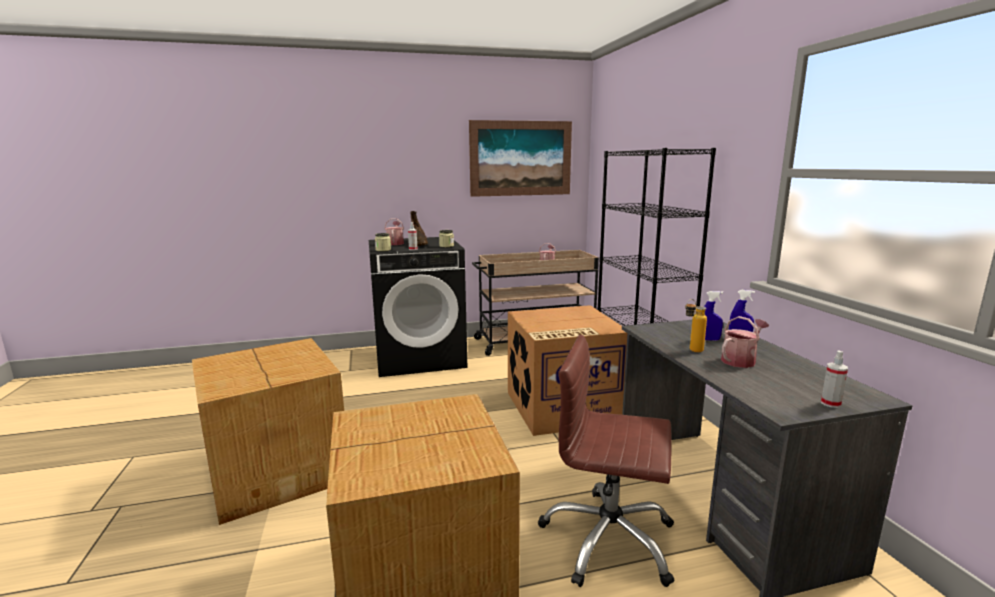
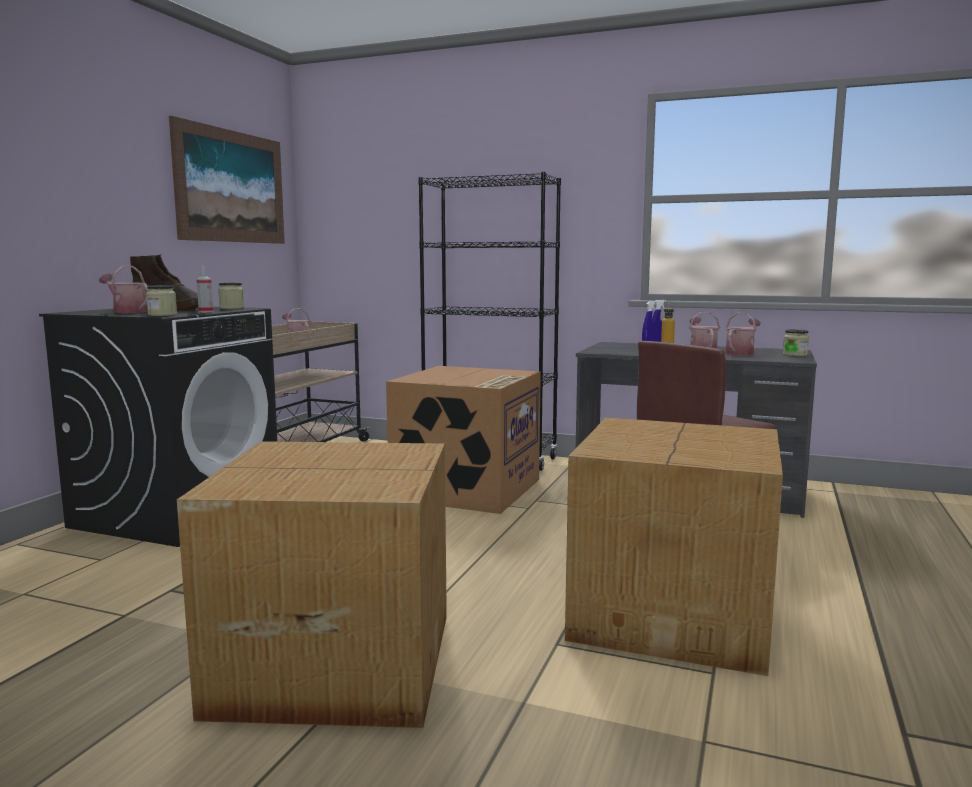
camera: 55 degrees left, 5 degrees down
(775, 377) = (741, 353): none -> watering can
(830, 403) = (795, 355): spray bottle -> jar

